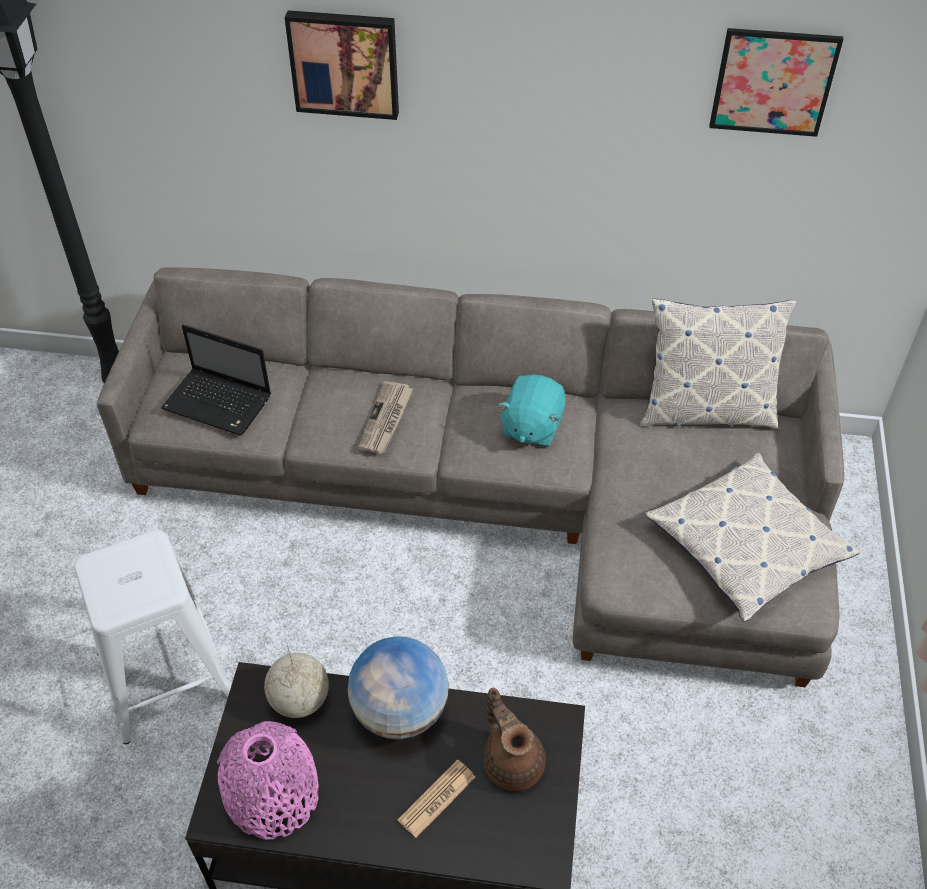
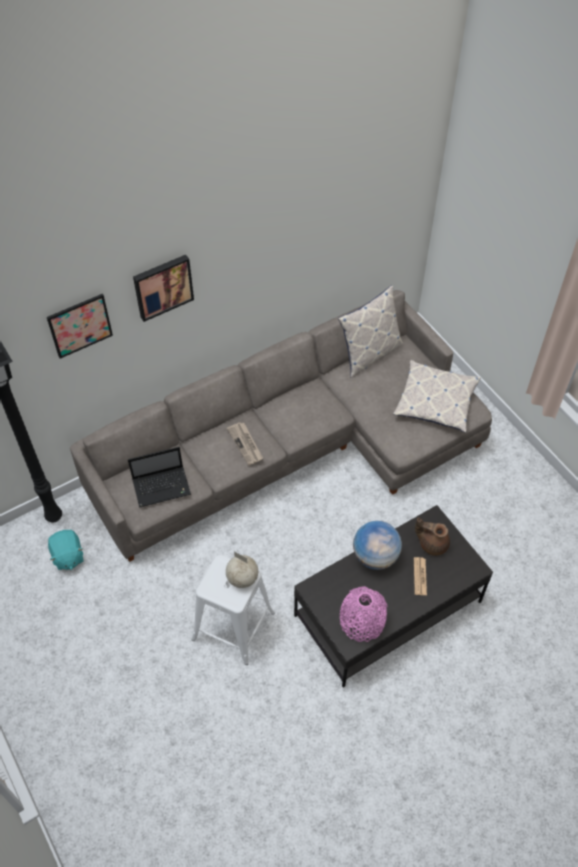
camera: 40 degrees left, 5 degrees up
(300, 700) = (334, 581): globe -> globe (242, 578)
(531, 427) = (309, 407): turquoise plush toy -> turquoise plush toy (68, 556)
(773, 82) = (354, 198): picture -> picture (80, 325)

